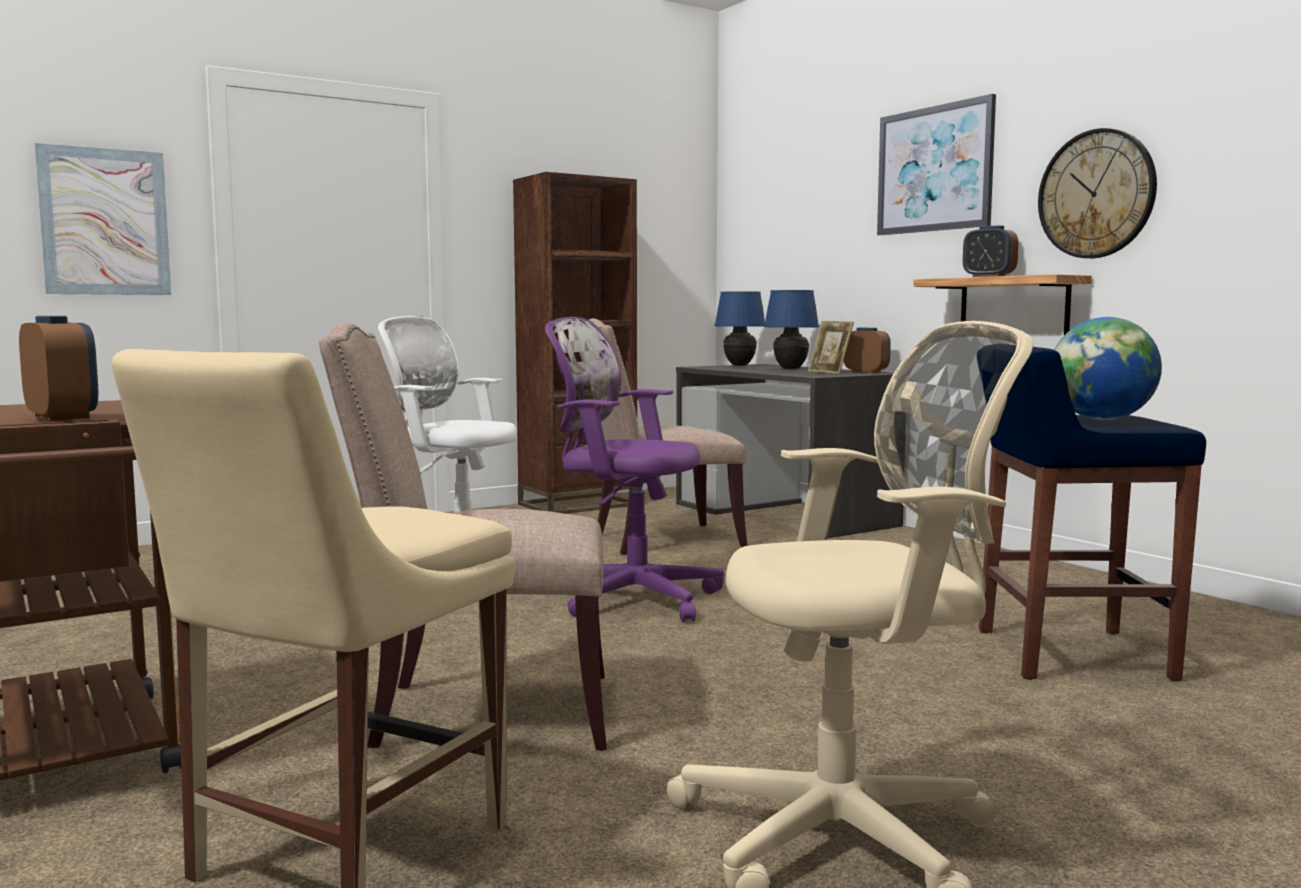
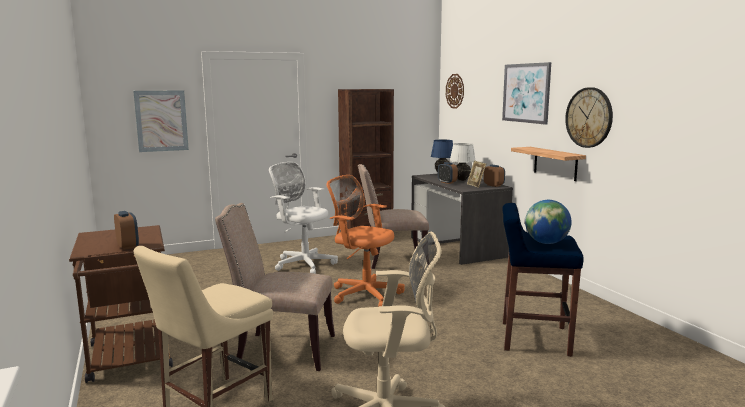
camera: 10 degrees right, 5 degrees up
(629, 597) = (363, 294): purple office chair -> orange office chair
(756, 194) = (455, 91): none -> wall clock
(790, 369) = (461, 180): blue table lamp -> white table lamp
(988, 277) = (543, 150): alarm clock -> alarm clock (447, 182)

